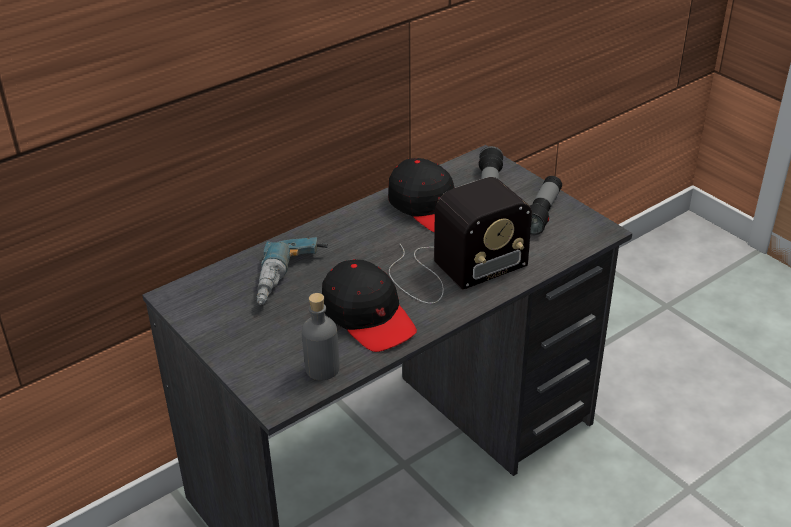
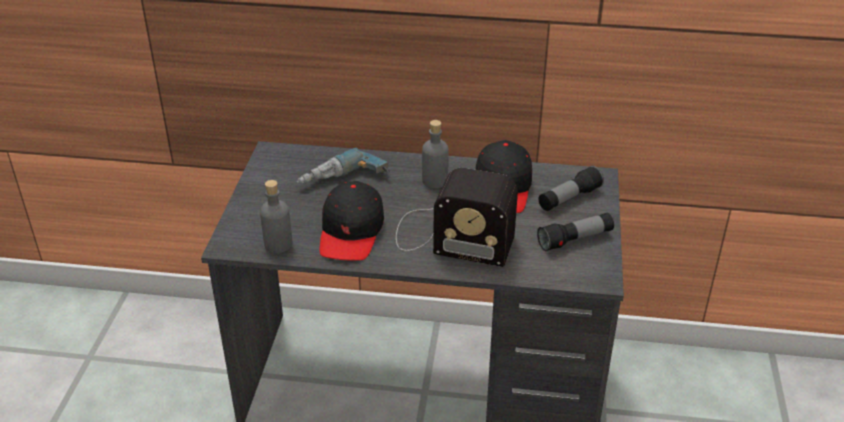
camera: 45 degrees right, 0 degrees up
(367, 233) = (435, 181): none -> grey bottle

